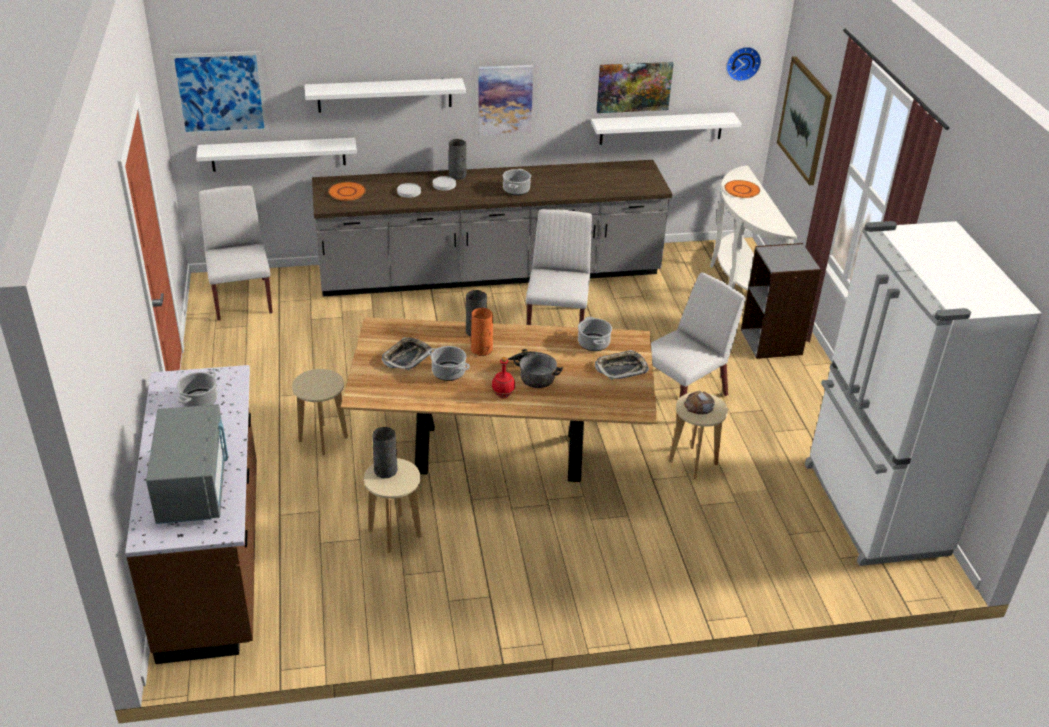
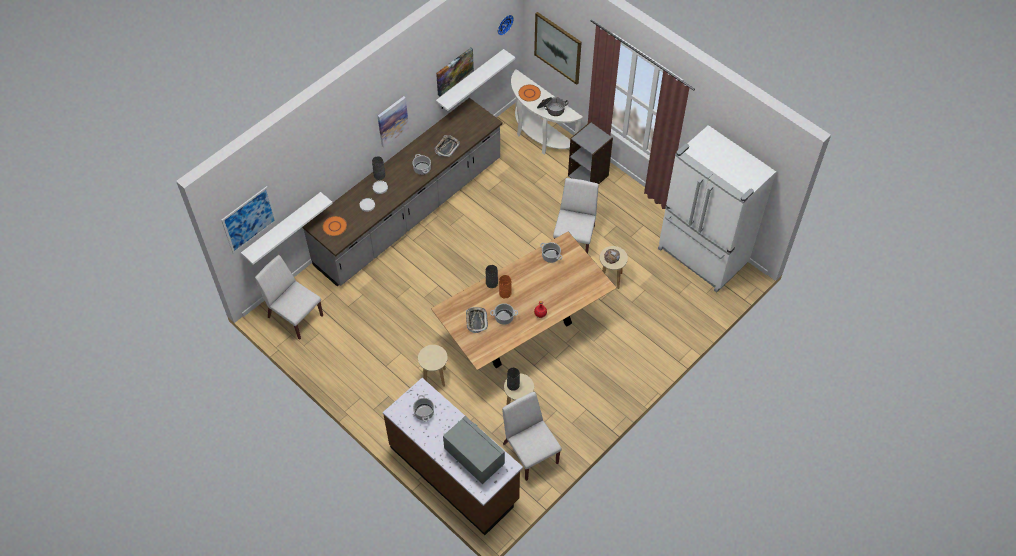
camera: 35 degrees left, 20 degrees up
(384, 95) = (332, 161): white shelf -> none
(533, 374) = (541, 294): cooking pot -> cooking pot (551, 109)
(556, 323) = (475, 228): white chair -> white chair (530, 453)
(621, 368) = (576, 264): tray -> tray (447, 147)

